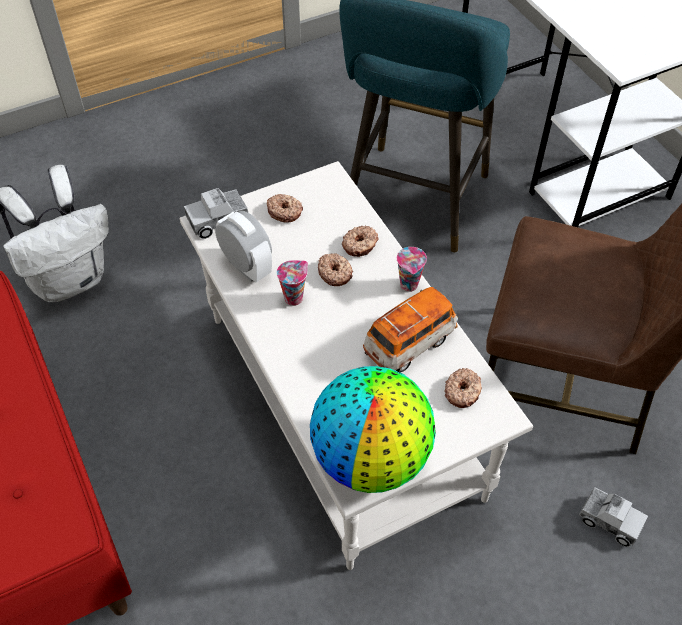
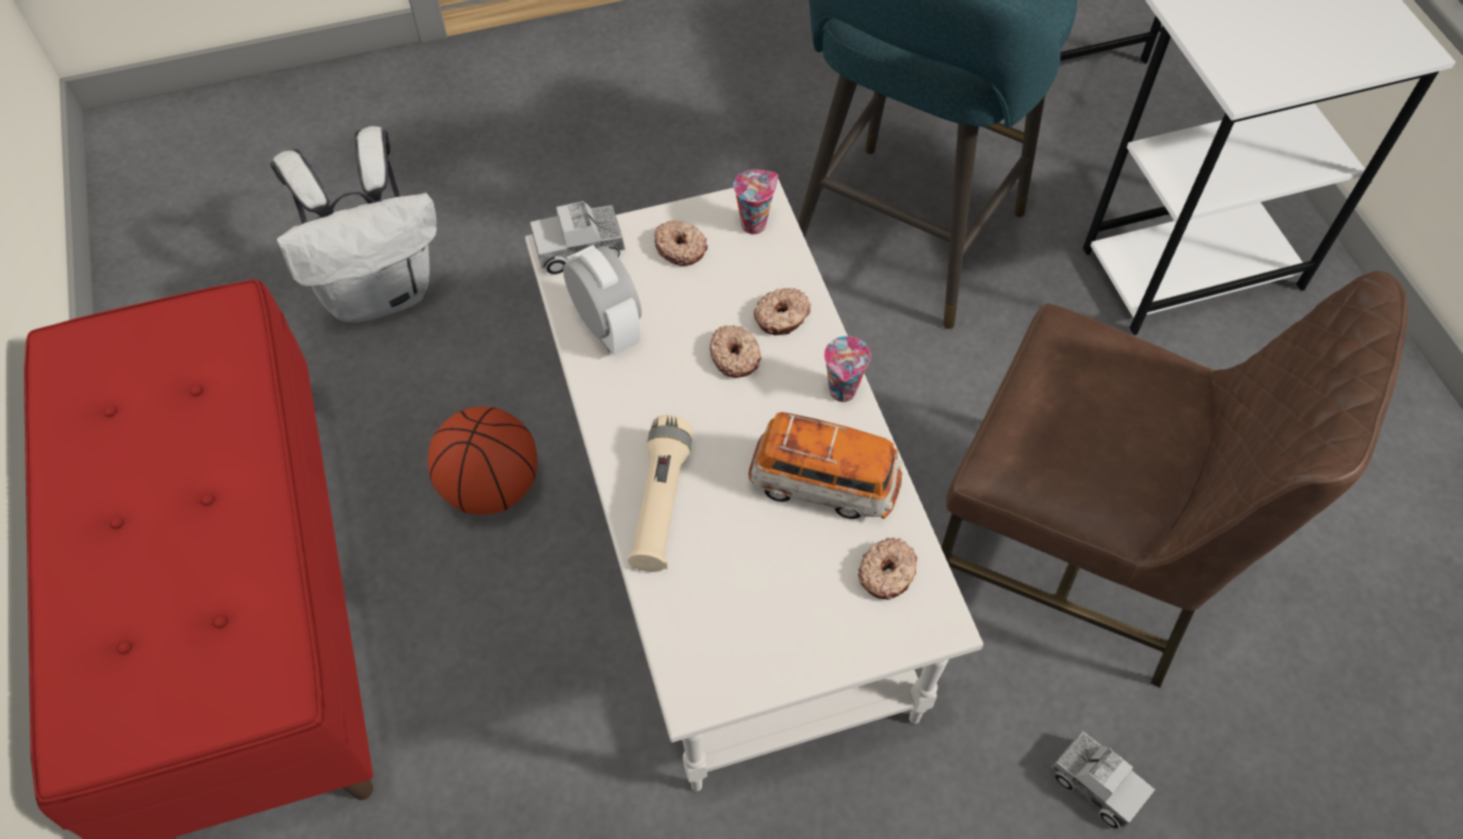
camera: 10 degrees right, 5 degrees up
(171, 395) = (491, 487): none -> basketball
(294, 297) = (667, 386): cup -> cup (754, 223)
(306, 370) = (661, 503): none -> beige flashlight
(371, 458) = (728, 655): globe -> none
(410, 343) = (824, 483): toy car -> toy car turned 45 degrees clockwise

